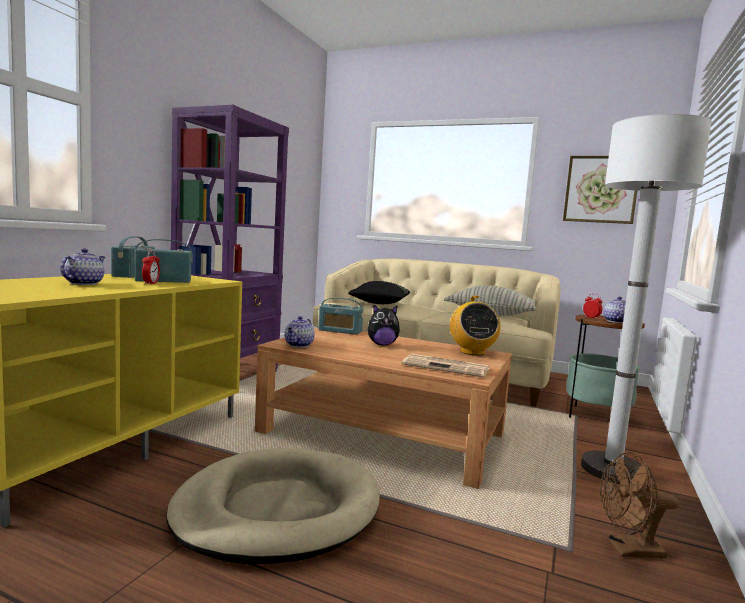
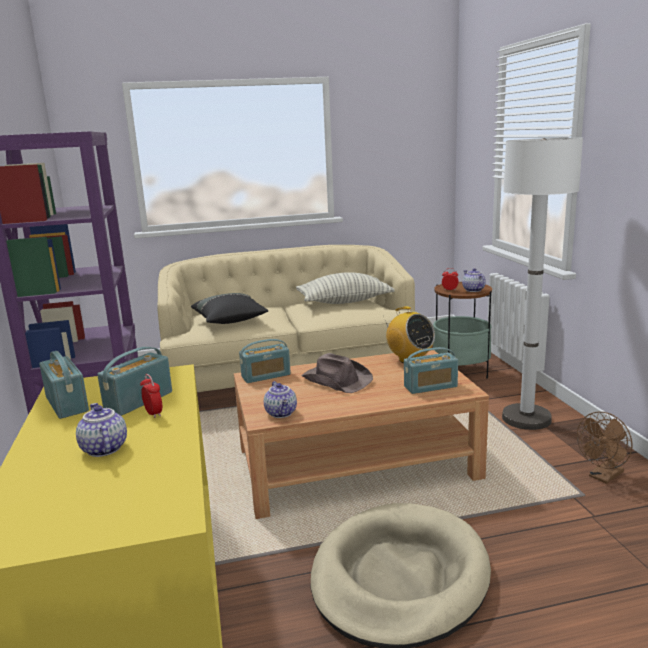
camera: 35 degrees left, 10 degrees up
(382, 344) = (336, 380): plush toy -> brown hat
(447, 367) = (430, 386): newspaper -> radio
(601, 189) = (395, 151): picture -> none

